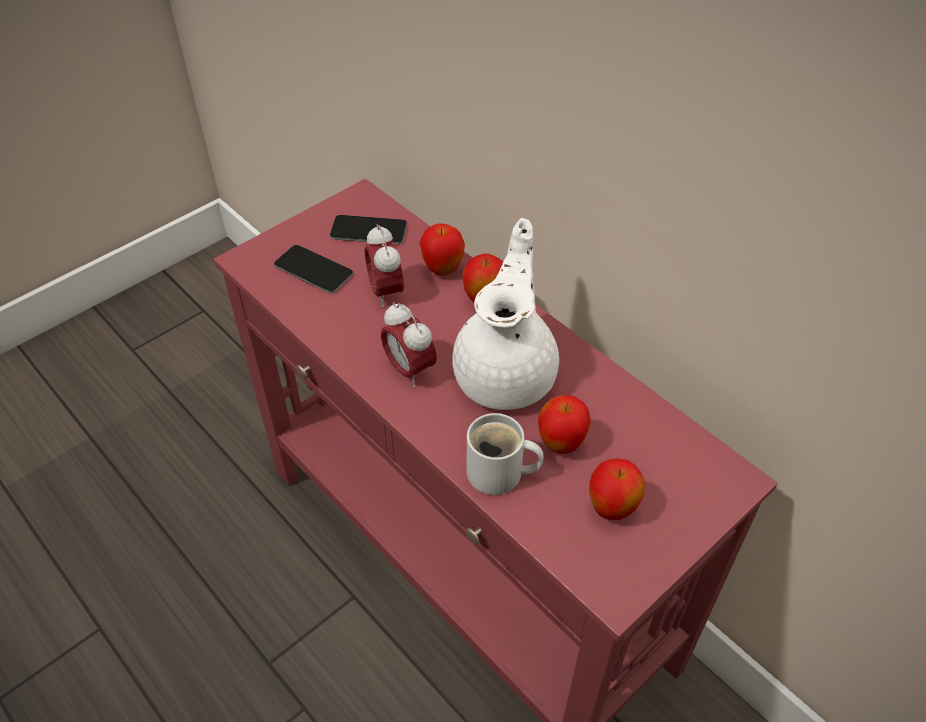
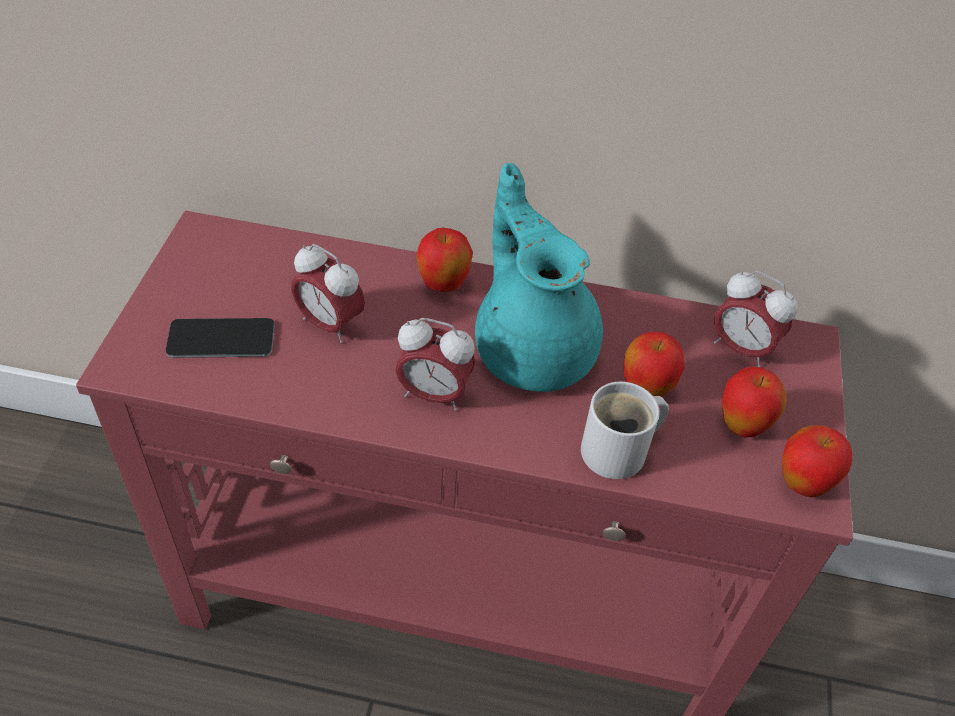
camera: 40 degrees left, 0 degrees up
(368, 230) = (245, 267): phone -> none
(442, 270) = (369, 273): apple -> apple (802, 484)
(507, 373) = (533, 347): white teapot -> turquoise teapot
(670, 455) = (741, 349): none -> alarm clock

